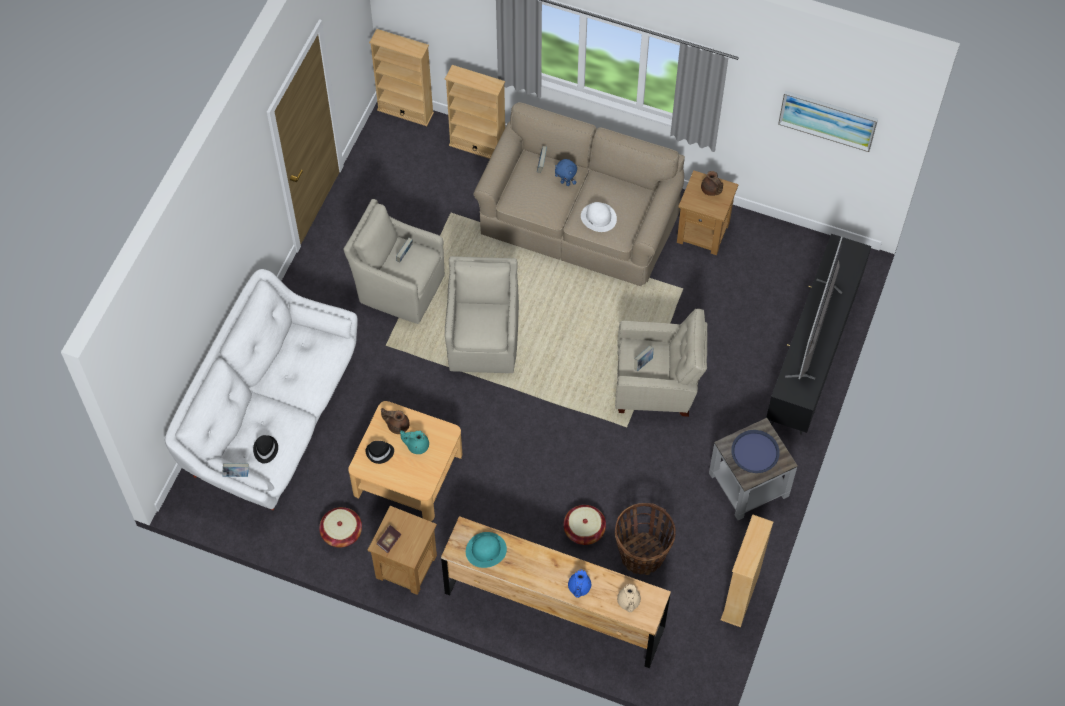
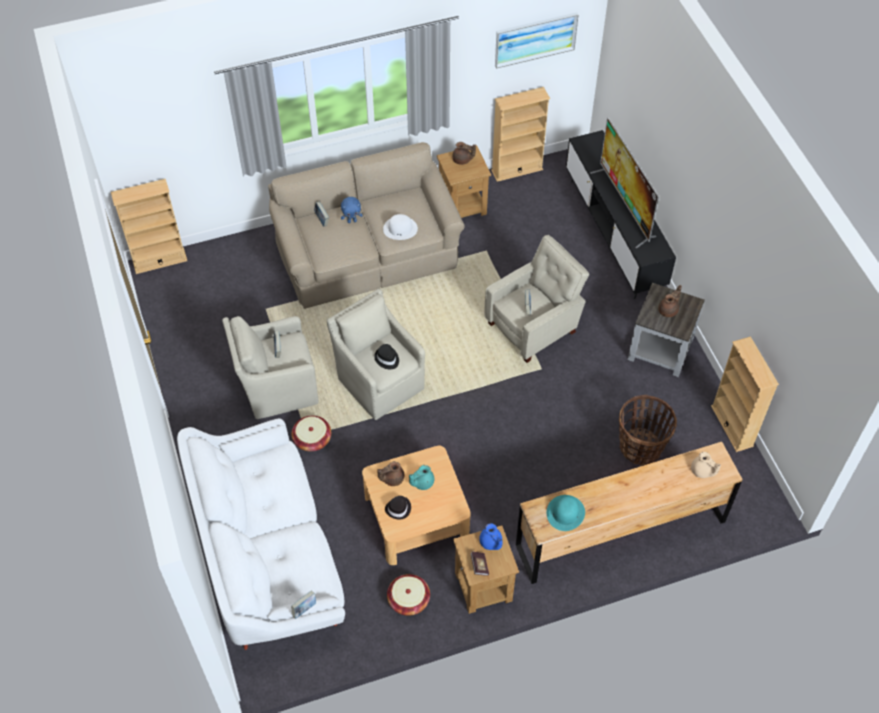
camera: 40 degrees left, 5 degrees down
(265, 450) = (304, 574): black hat -> black hat (387, 359)
(477, 146) = (241, 251): beige bookcase -> beige bookcase (517, 170)
(579, 588) = (658, 488): blue teapot -> blue teapot (491, 542)
(584, 530) = (584, 461): basket -> basket (312, 439)
(755, 452) = (668, 310): blue tray -> brown teapot

